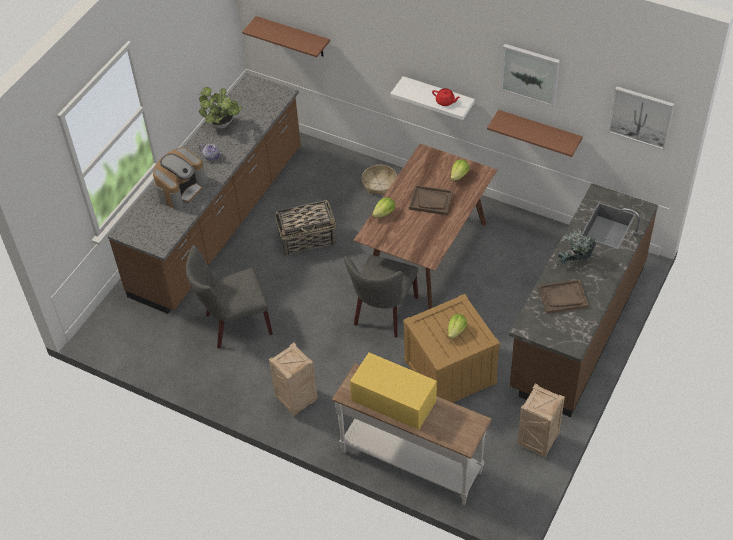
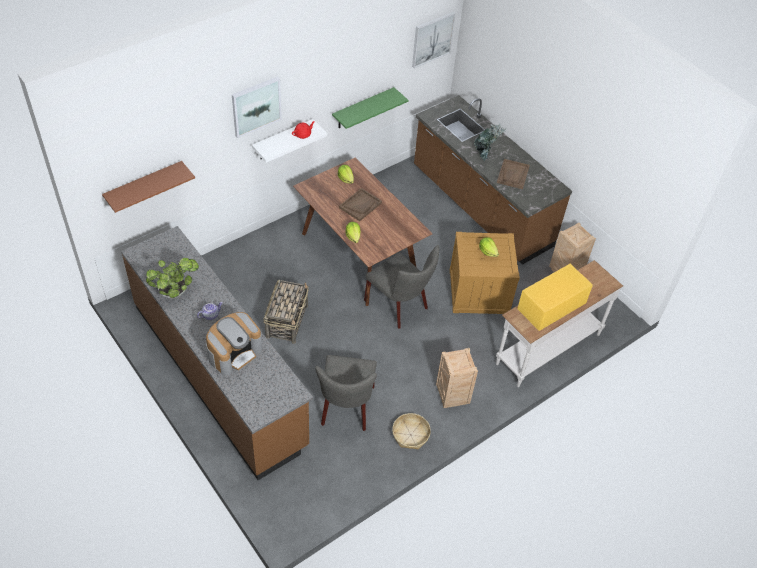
camera: 70 degrees left, 0 degrees up
(181, 189) = (234, 352): coffee machine -> coffee machine turned 75 degrees clockwise
(379, 184) = (262, 251): basket -> basket (410, 435)
(530, 74) = (354, 63): picture -> picture (256, 106)
(539, 132) = (363, 108): brown shelf -> green shelf

